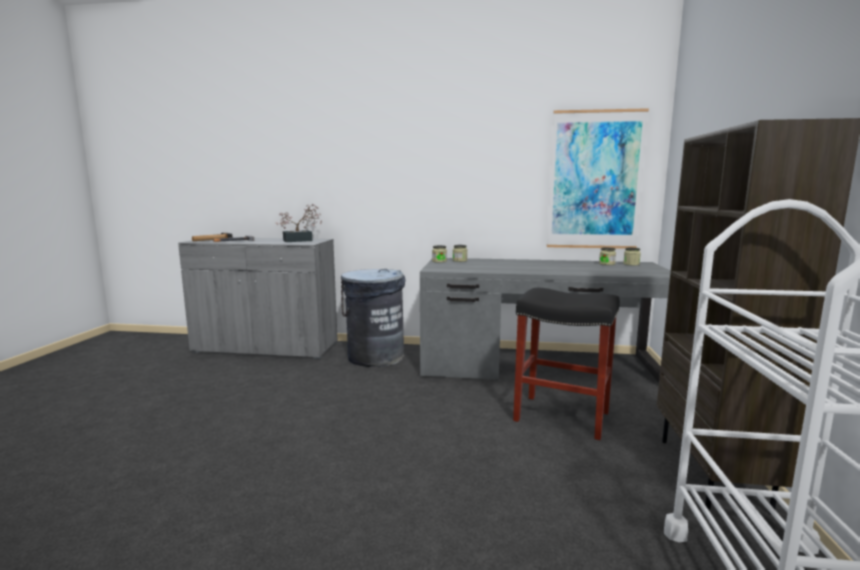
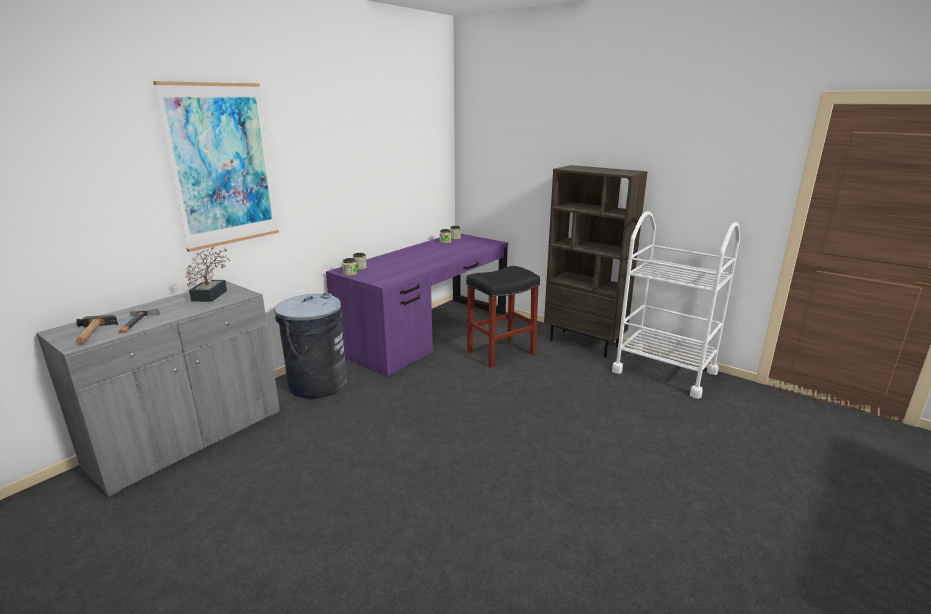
camera: 60 degrees left, 10 degrees up
(538, 366) = (427, 332): grey desk -> purple desk
(595, 180) = (422, 178): picture -> picture (222, 166)

